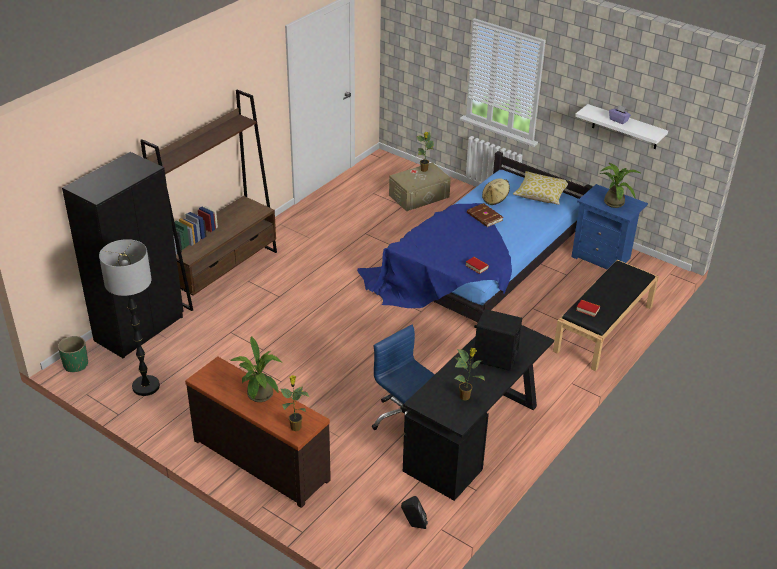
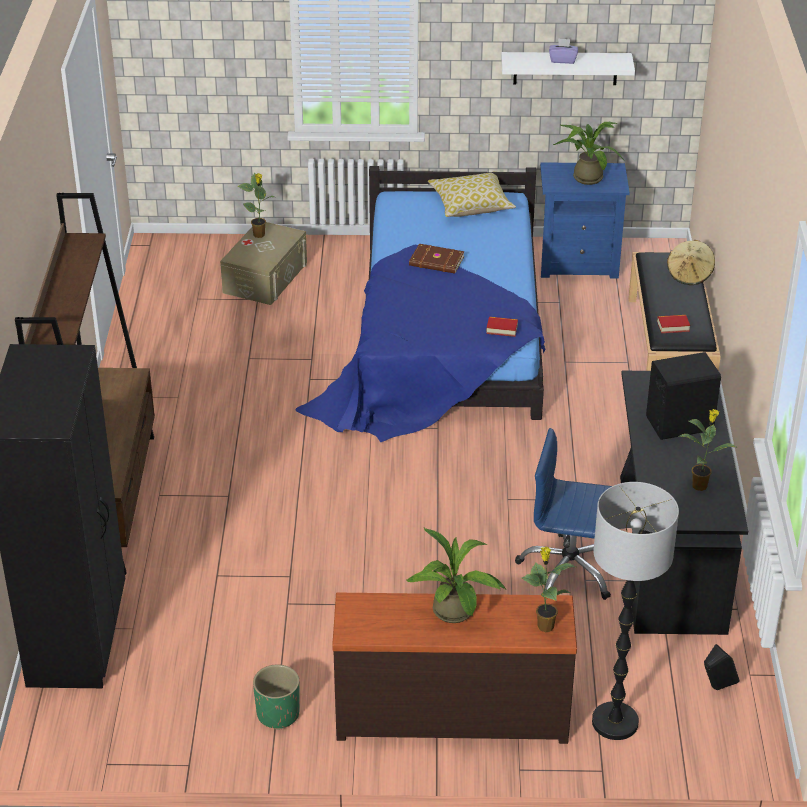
camera: 35 degrees left, 0 degrees up
(76, 365) = (40, 733): green planter -> green planter (278, 714)
(146, 386) = (183, 707): floor lamp -> floor lamp (614, 722)
(495, 199) = (423, 233): beige hat -> beige hat (690, 275)

